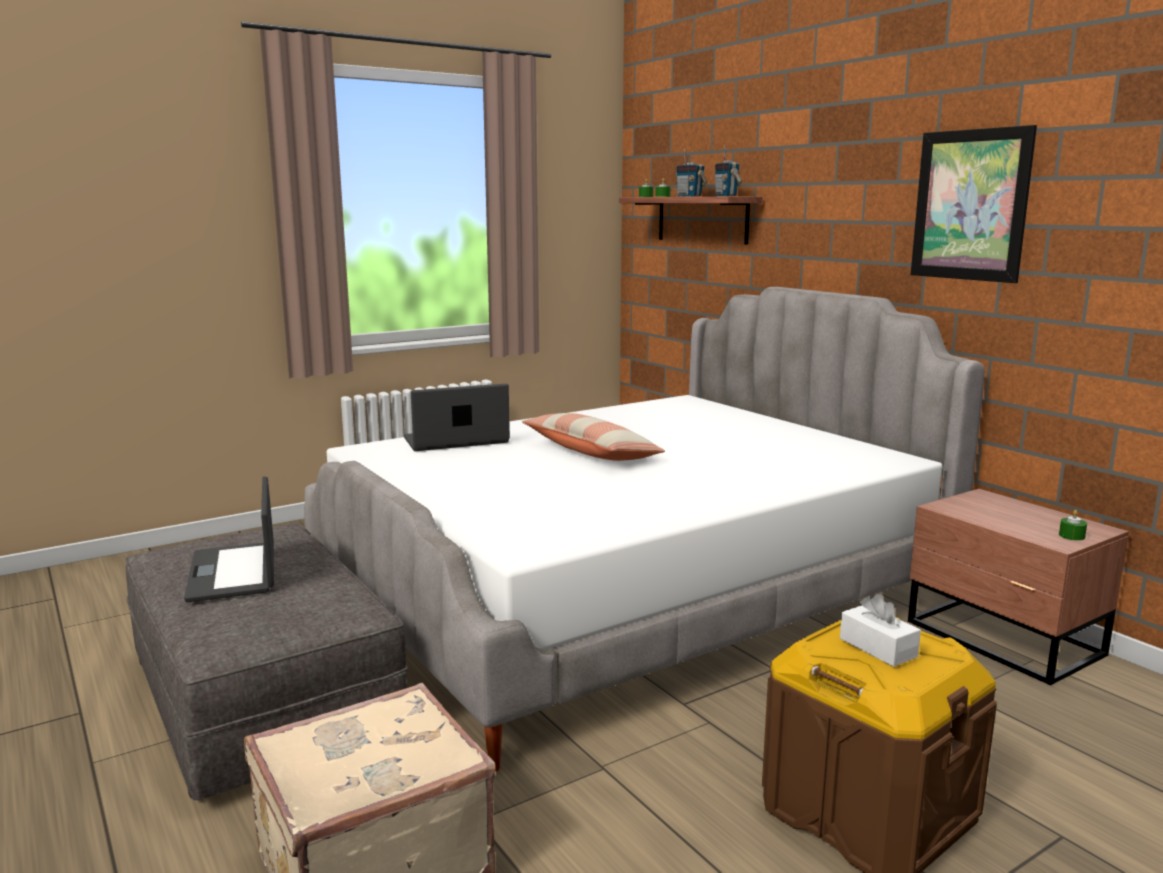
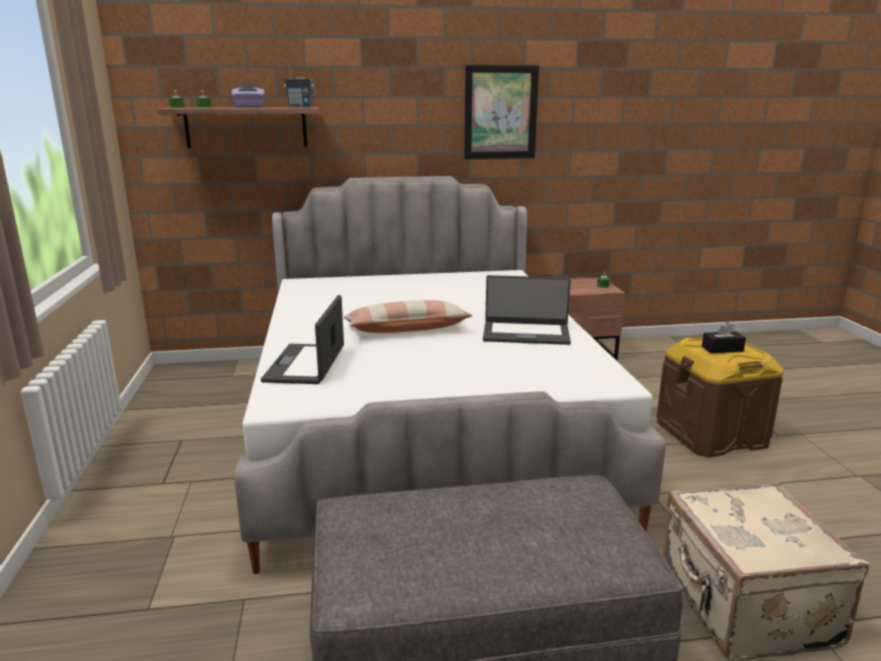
camera: 65 degrees left, 5 degrees up
(235, 572) = (468, 538): laptop -> laptop (526, 333)
(689, 196) = (249, 107): radio -> purple tissue box
(878, 647) = (722, 349): white tissue box -> black tissue box

